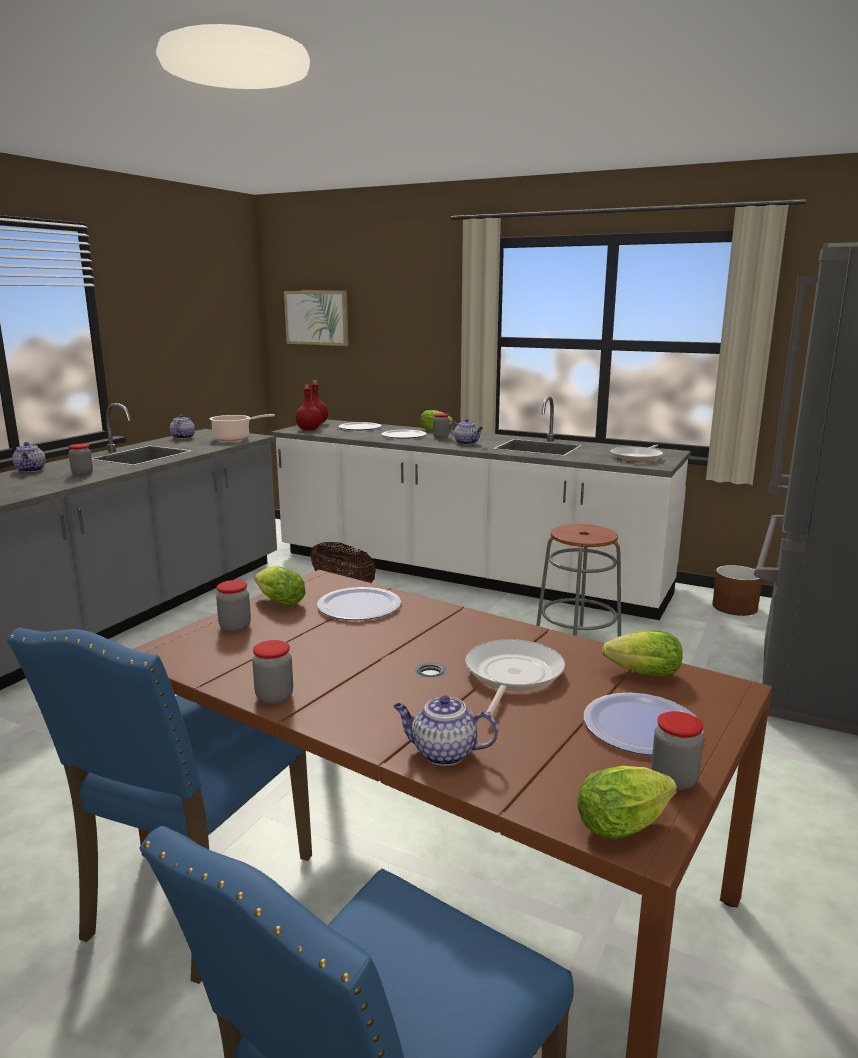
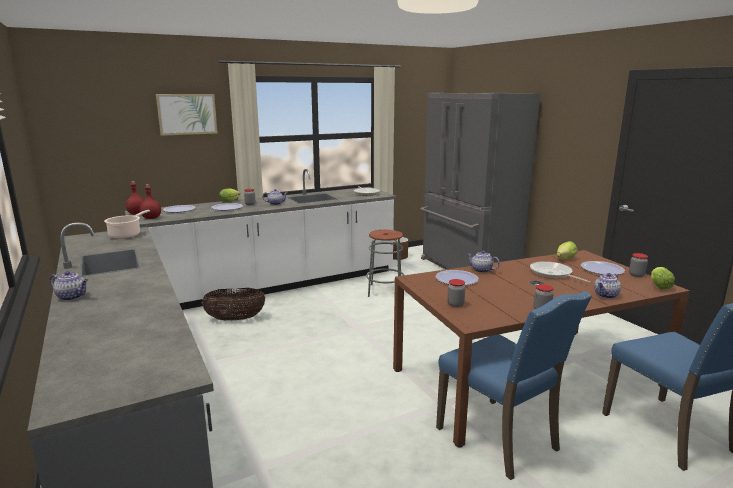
camera: 55 degrees left, 0 degrees up
(82, 474) = (133, 283): jar -> none
(183, 437) = (80, 245): teapot -> teapot (481, 270)
(277, 602) = (432, 291): lettuce -> none
(317, 318) = (96, 132): picture -> picture (187, 114)

